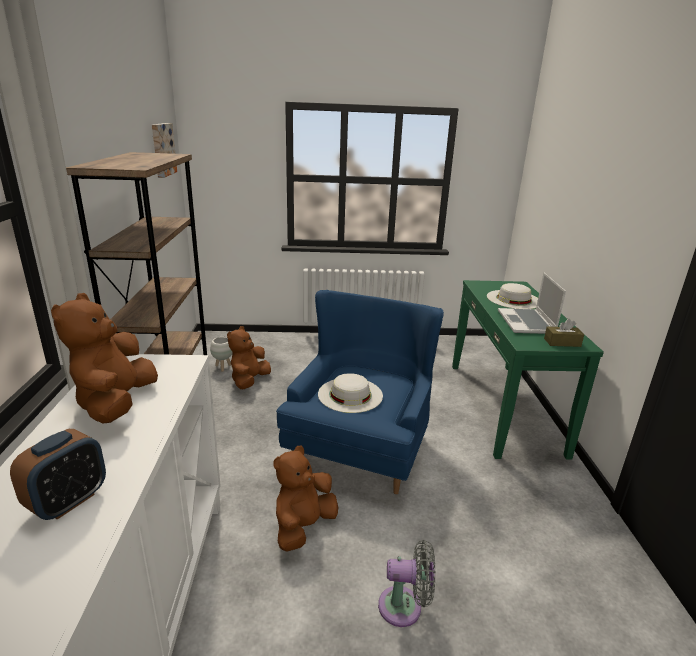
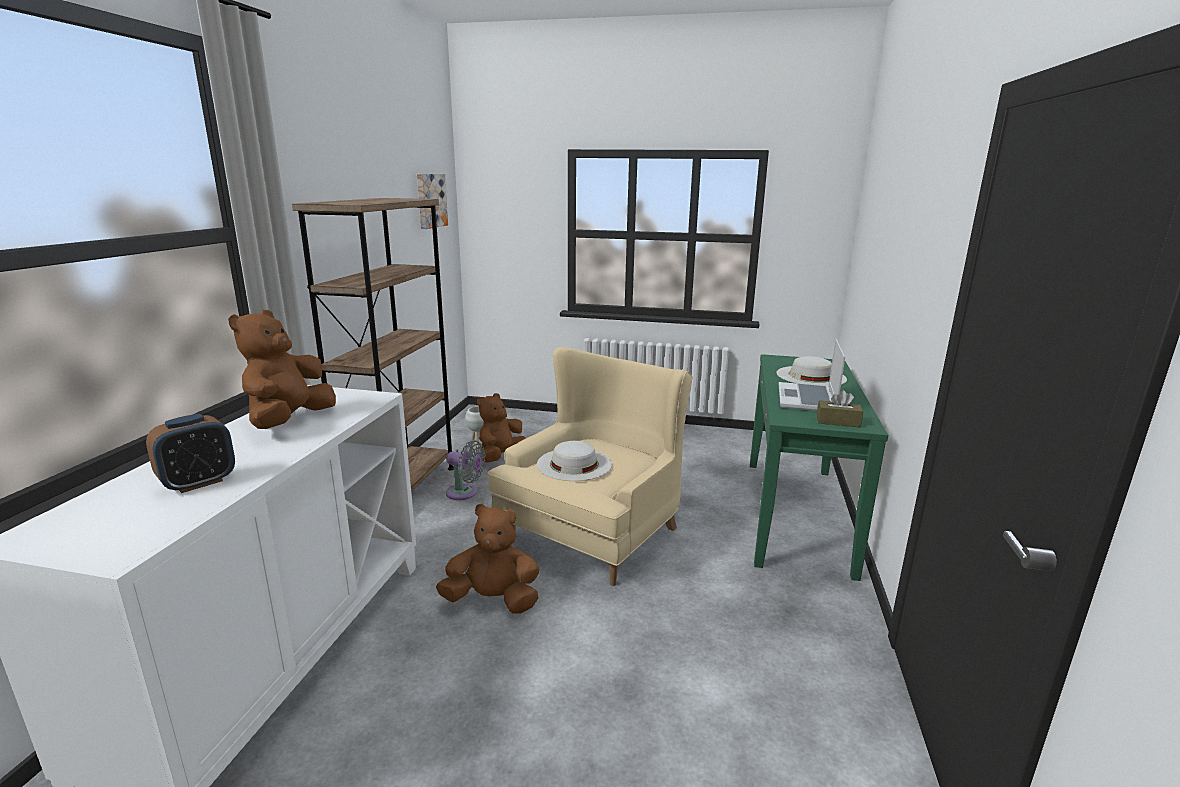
camera: 15 degrees right, 5 degrees down
(303, 526) = (493, 600): brown plush toy -> brown plush toy turned 45 degrees clockwise
(362, 444) = (597, 532): blue armchair -> beige armchair
(405, 607) = (567, 694): grey fan -> grey fan (465, 493)

